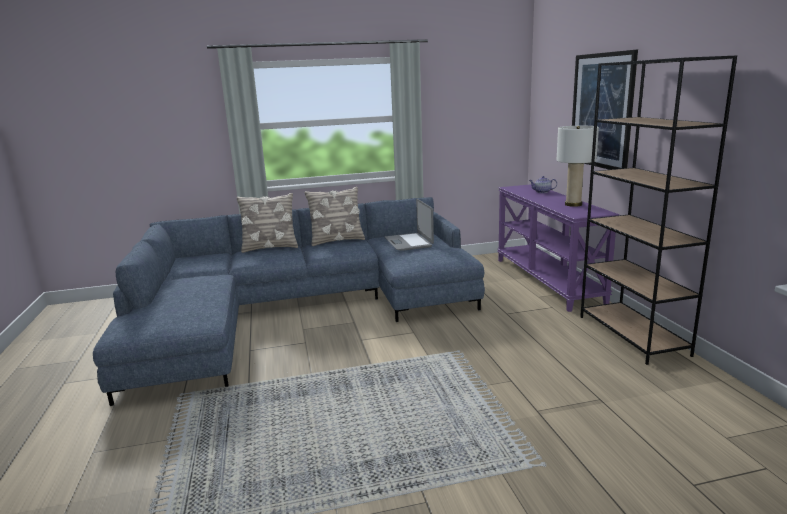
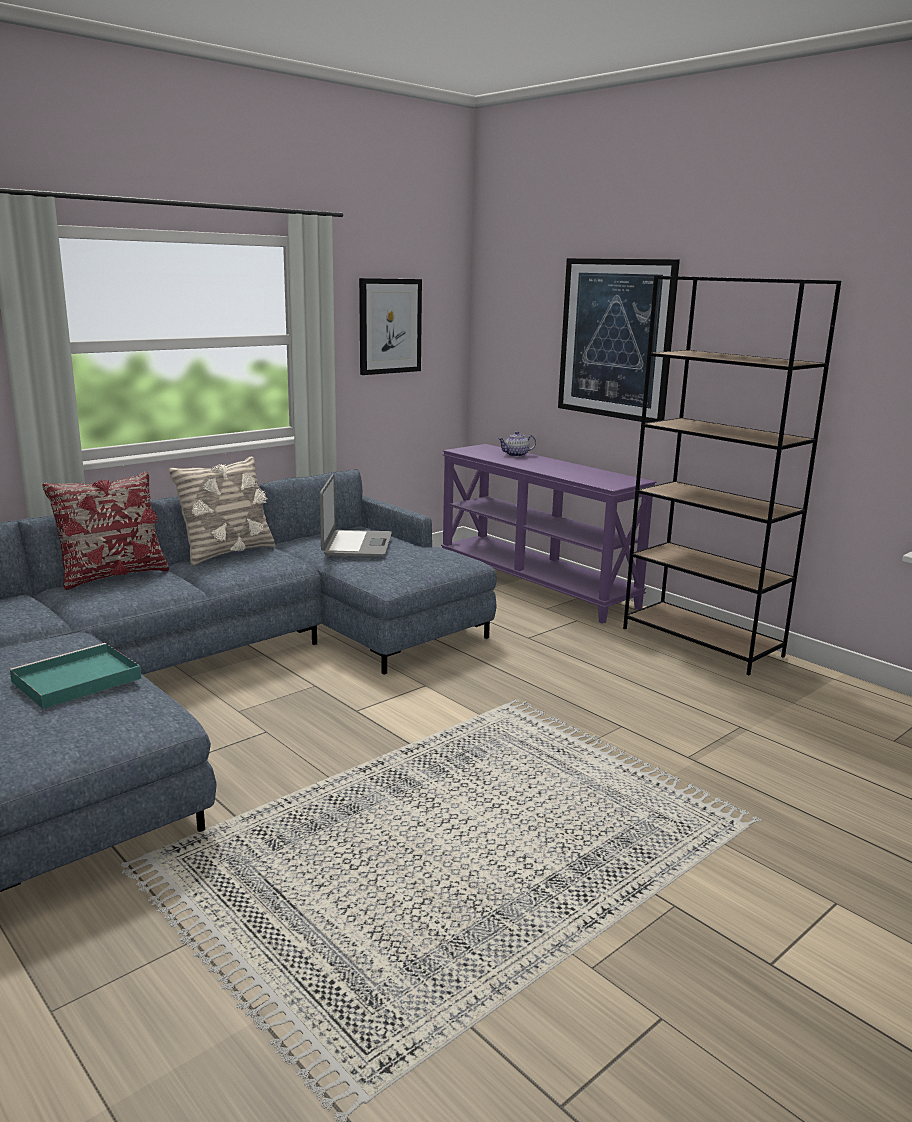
camera: 30 degrees left, 0 degrees up
(190, 297) = (74, 681): none -> turquoise tray
(270, 248) = (113, 577): beige pillow -> red pillow
(409, 242) = (356, 545): laptop -> laptop turned 135 degrees counterclockwise
(467, 108) = (389, 326): none -> picture
(573, 204) = (583, 471): white table lamp -> none

